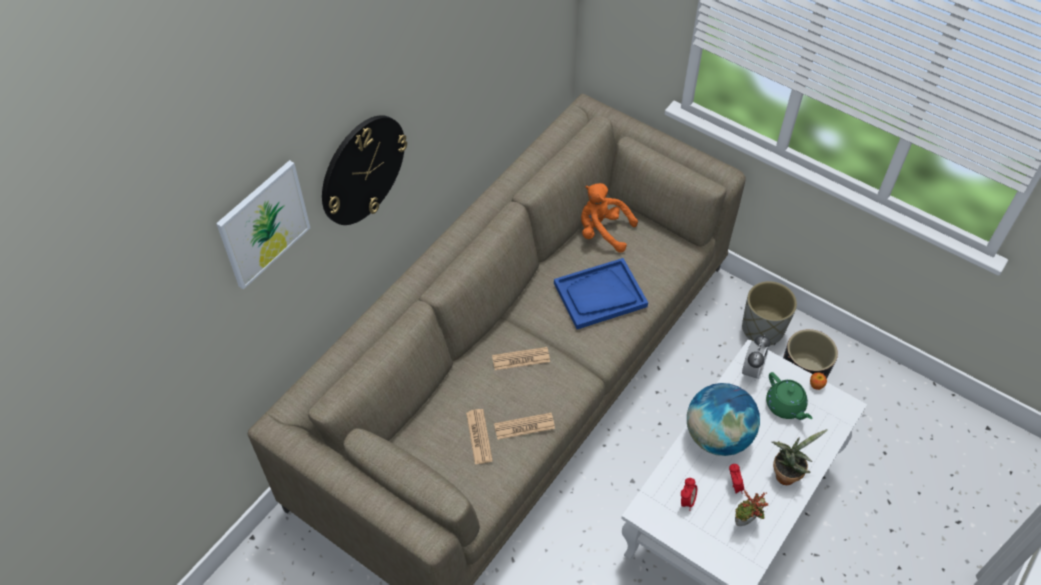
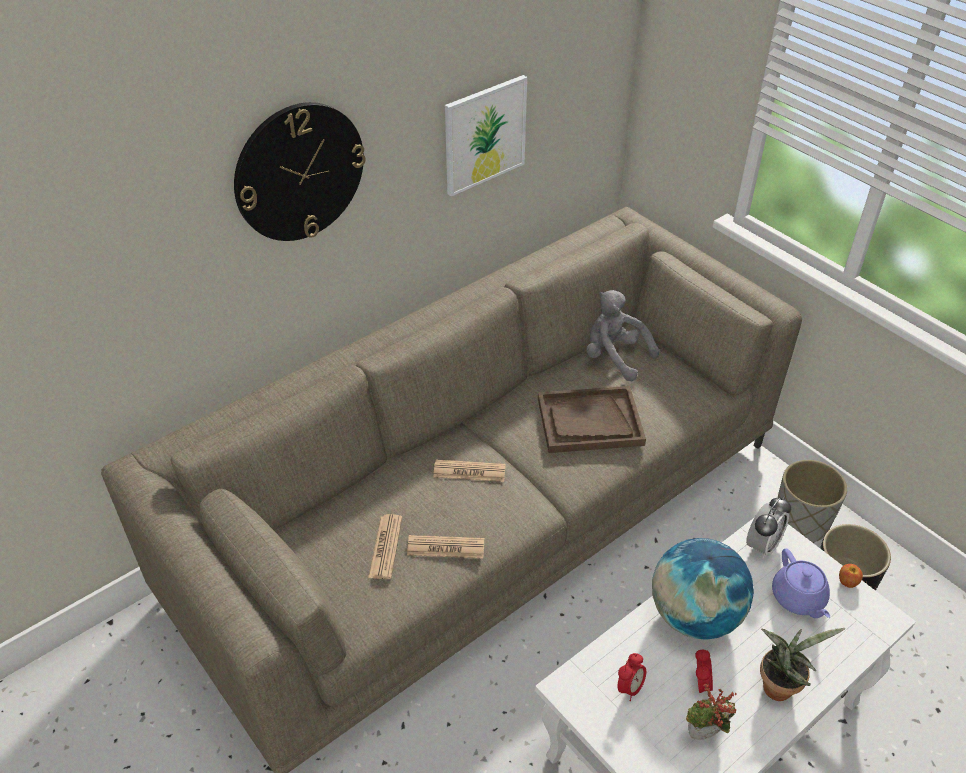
camera: 15 degrees right, 10 degrees down
(263, 224) = (138, 183): picture -> picture (484, 135)
(600, 295) = (589, 422): blue tray -> brown tray
(602, 231) = (614, 357): orange plush toy -> grey plush toy
(785, 406) = (798, 598): green teapot -> purple teapot

